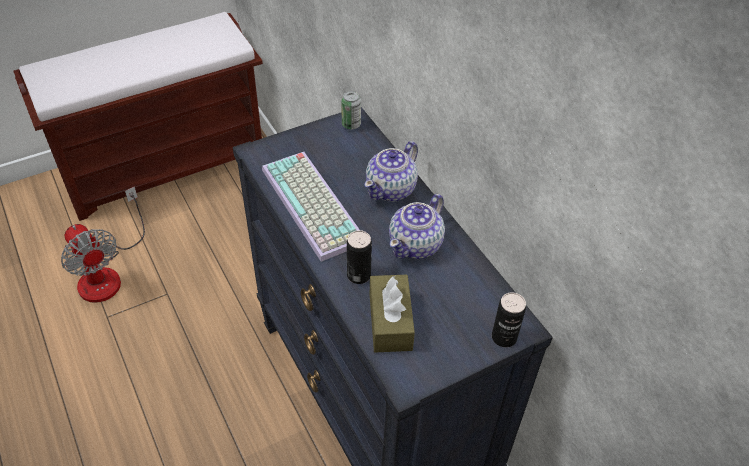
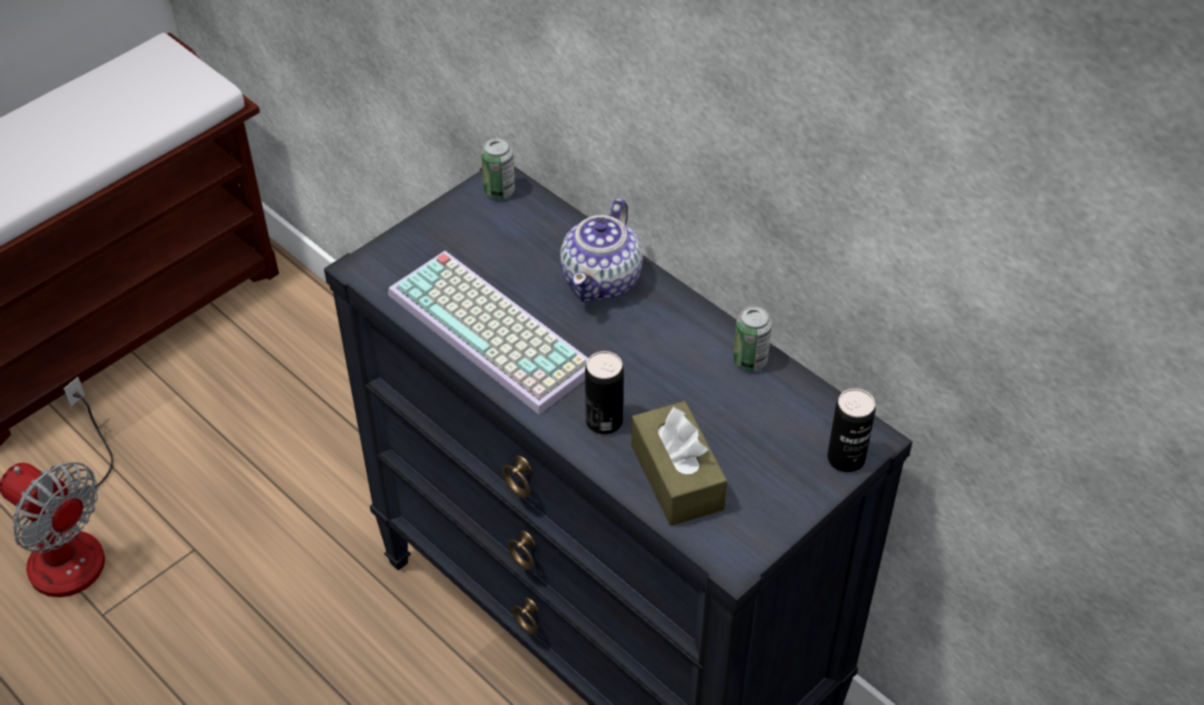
camera: 15 degrees left, 0 degrees up
(416, 244) = (672, 355): teapot -> none
(464, 259) = (750, 360): none -> can

